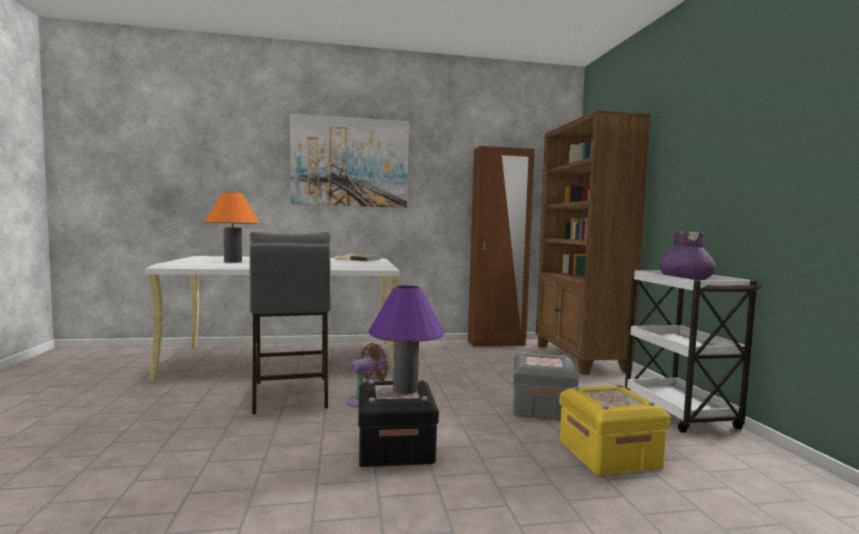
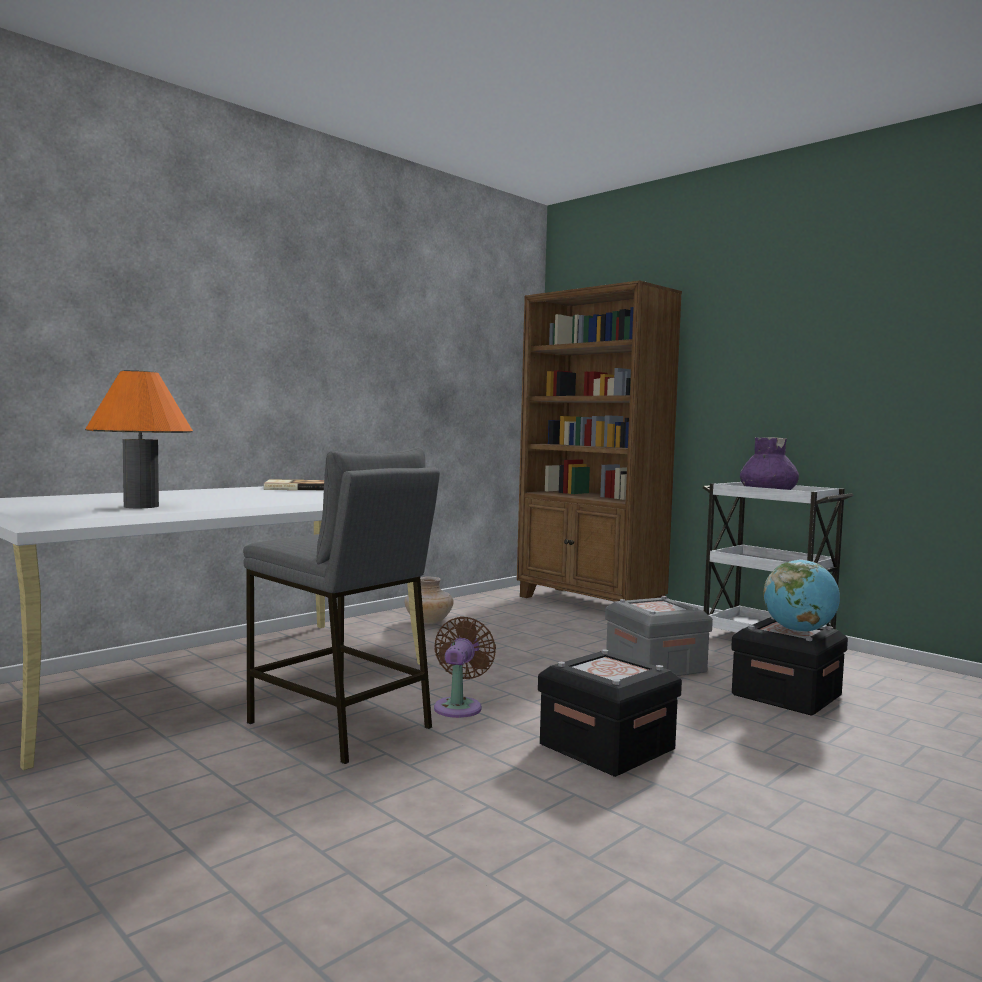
camera: 35 degrees left, 0 degrees up
(350, 162) = (256, 317): picture -> none
(405, 389) = (616, 664): purple table lamp -> none
(447, 351) = (428, 622): none -> beige vase
(496, 343) = (467, 601): brown wardrobe -> none
(608, 454) = (786, 695): yellow storage box -> black storage box
(615, 400) = (799, 631): none -> globe

